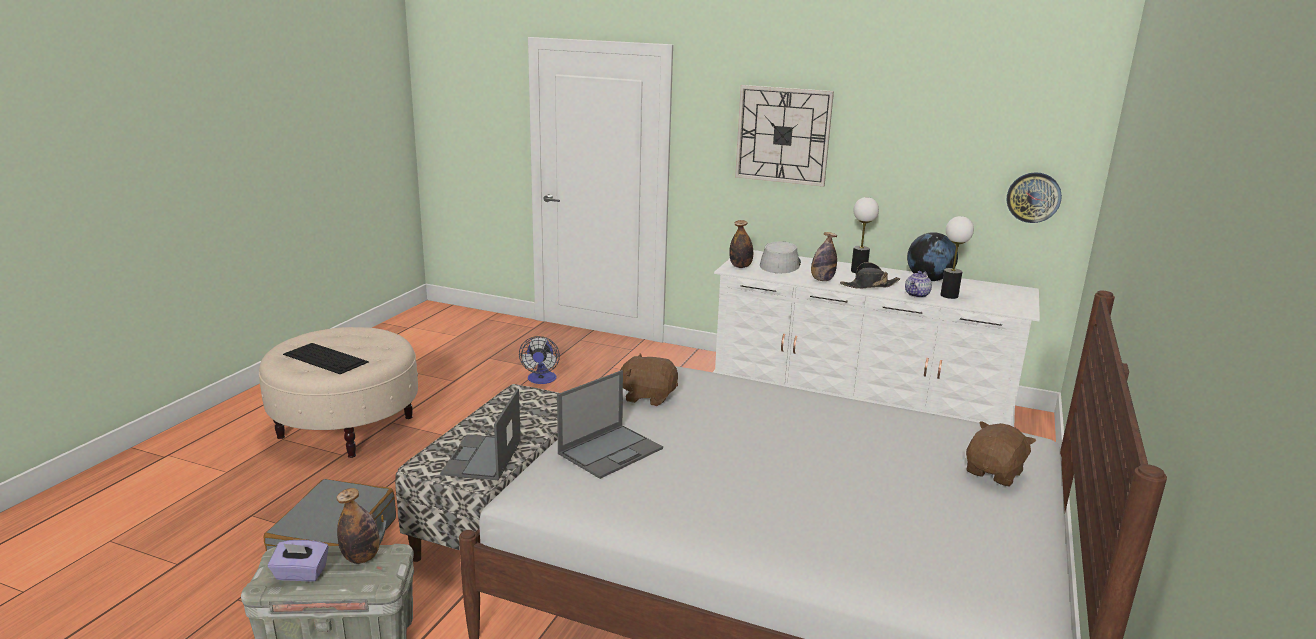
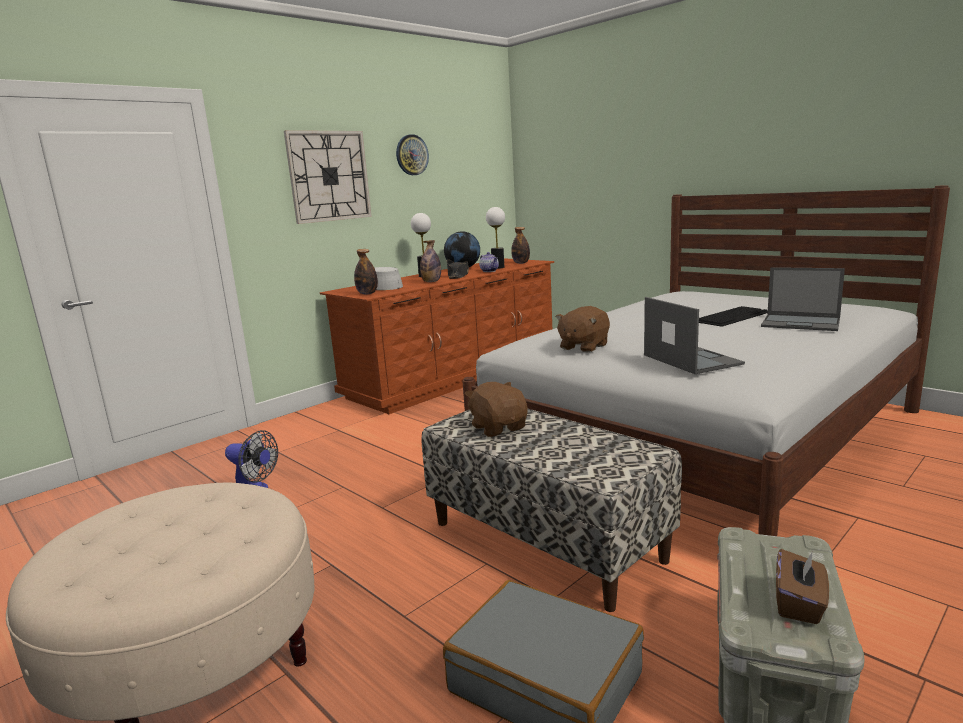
camera: 65 degrees left, 5 degrees down
(300, 574) = (799, 604): purple tissue box -> brown tissue box
(326, 358) = (188, 546): keyboard -> keyboard (731, 316)
(361, 557) = (756, 557): bottle -> bottle (521, 263)
(482, 458) = (601, 448): laptop -> laptop (801, 323)
(859, 399) = (455, 376): white dresser -> brown dresser
(994, 473) = (729, 297): brown plush toy -> brown plush toy (499, 428)
(1033, 197) = (487, 197): wall clock -> wall clock (411, 155)

